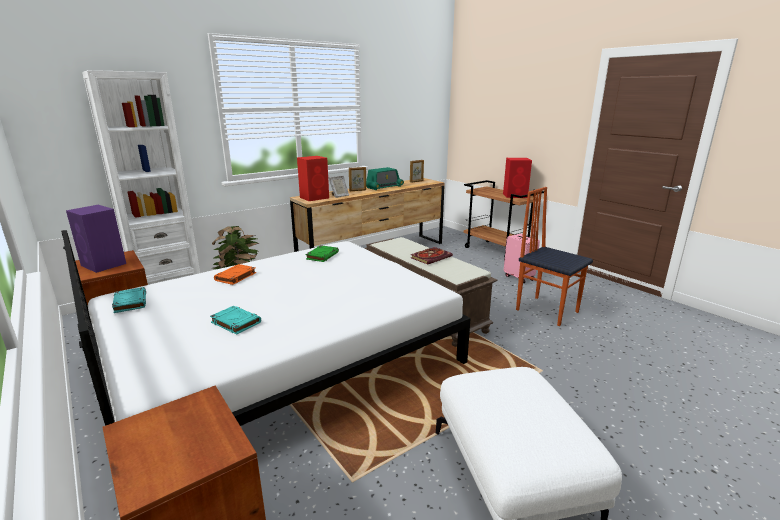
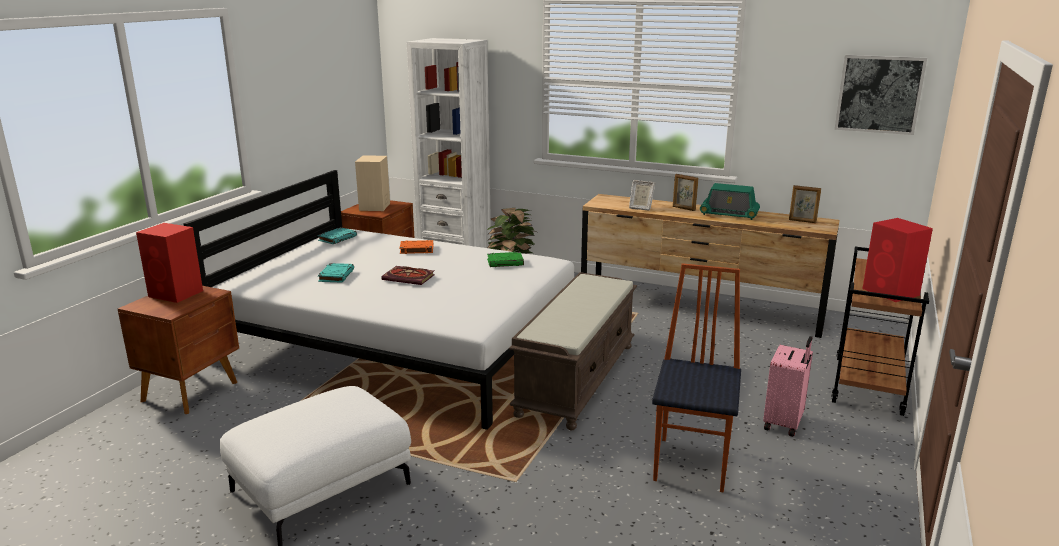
camera: 60 degrees right, 0 degrees up
(104, 265) = (374, 207): purple speaker -> beige speaker
(315, 197) = (614, 202): red speaker -> red speaker (176, 294)
(424, 103) = (879, 94): none -> picture
(431, 257) = (582, 309): book -> book (410, 277)

